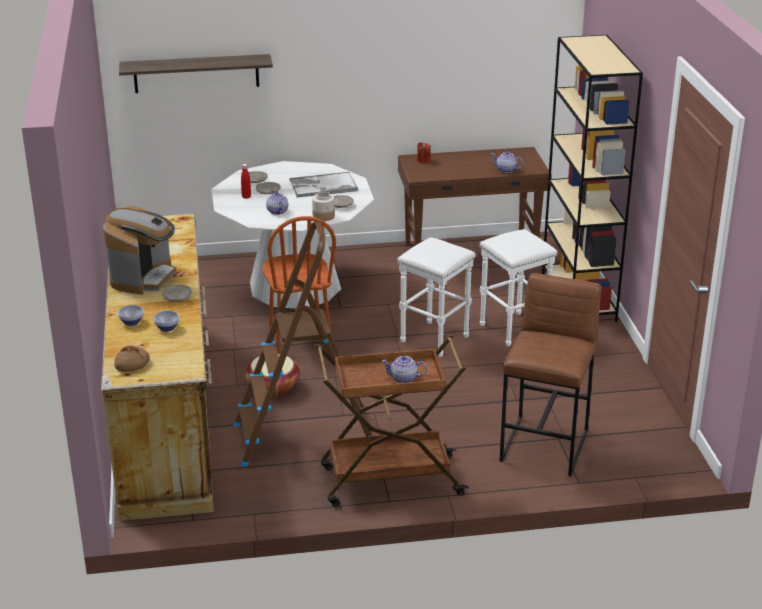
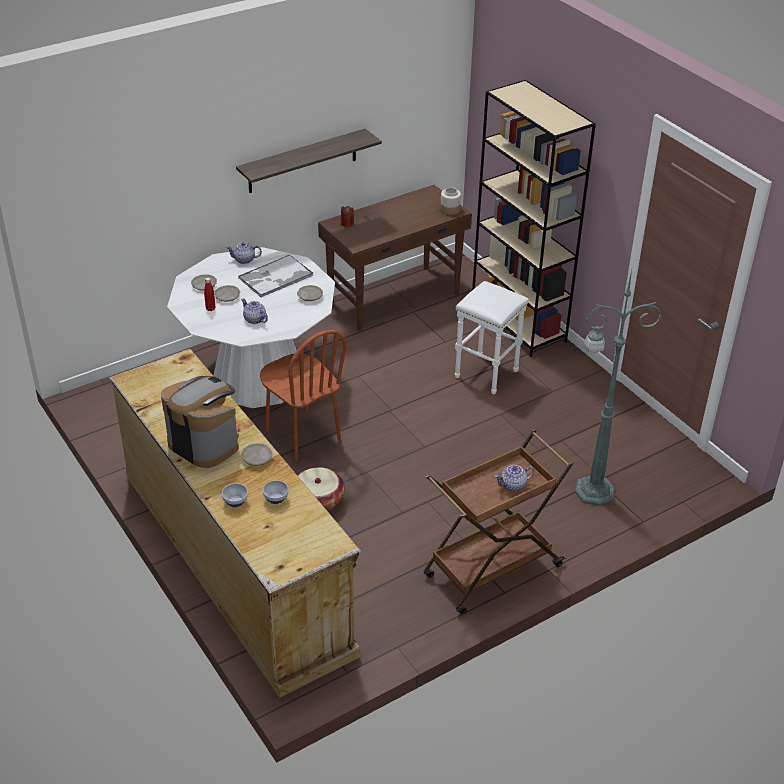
camera: 25 degrees left, 10 degrees up
(132, 364) = (276, 553): bread -> none
(143, 278) = (204, 443): coffee machine -> coffee machine turned 45 degrees counterclockwise
(196, 73) = (123, 190): shelf -> shelf (302, 161)
(303, 437) = (384, 548): brown step ladder -> none
(324, 216) = (304, 314): jar -> jar (450, 209)
(435, 339) = (427, 404): white stool -> none
(506, 170) = (430, 218): teapot -> teapot (244, 260)
(544, 445) = (592, 491): brown stool -> green floor lamp

